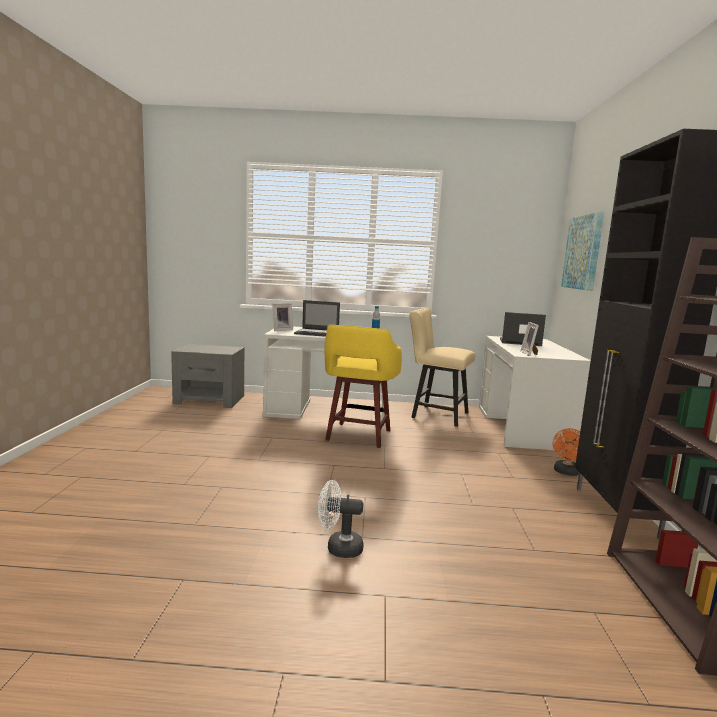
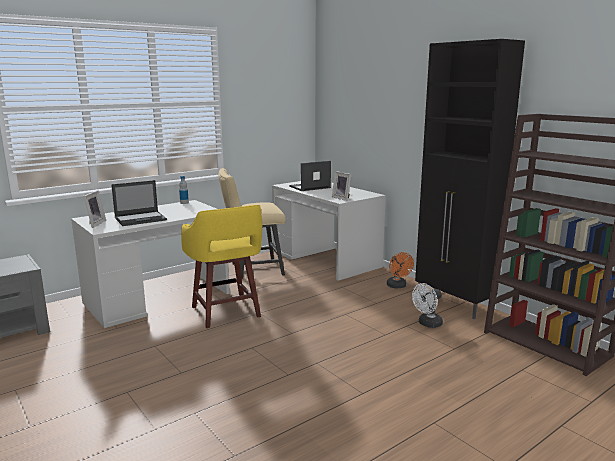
camera: 40 degrees left, 5 degrees up
(338, 548) = (362, 409): white fan -> white fan (427, 324)
(583, 252) = (353, 105): picture -> none

